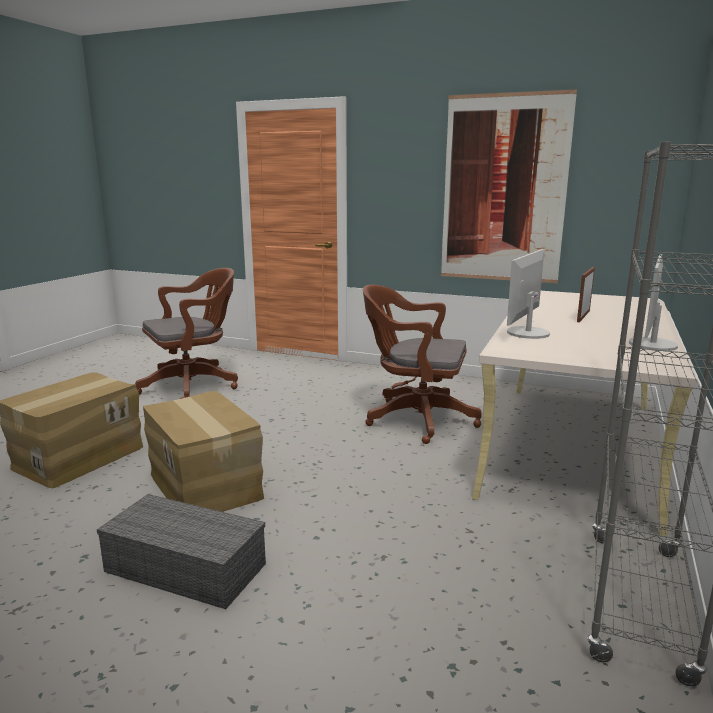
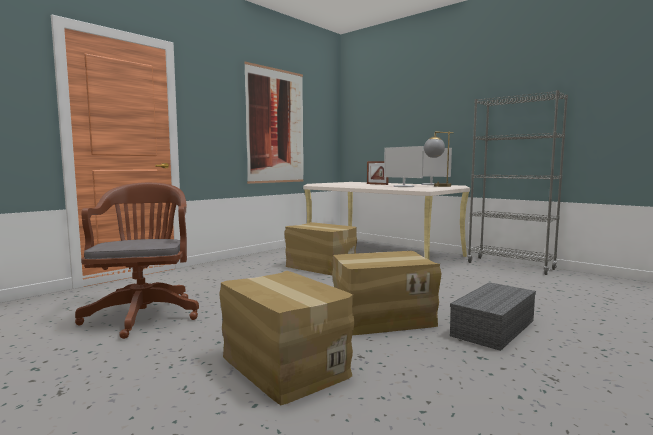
camera: 70 degrees left, 10 degrees down
(415, 419) = (320, 267): brown office chair -> cardboard box
(585, 350) = (437, 186): none -> table lamp

